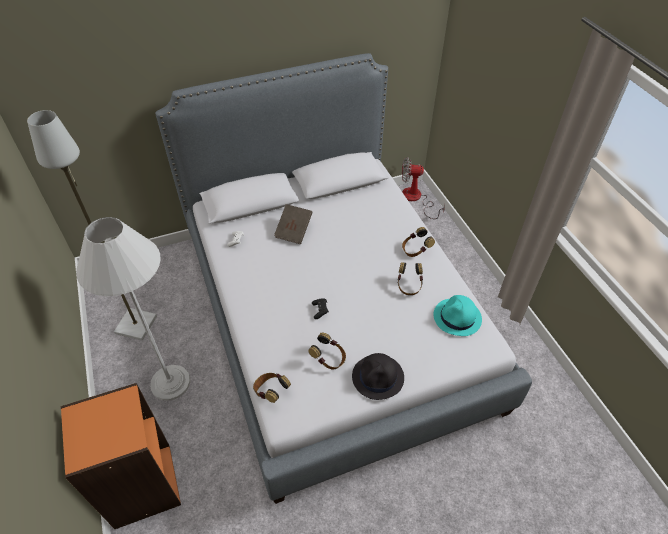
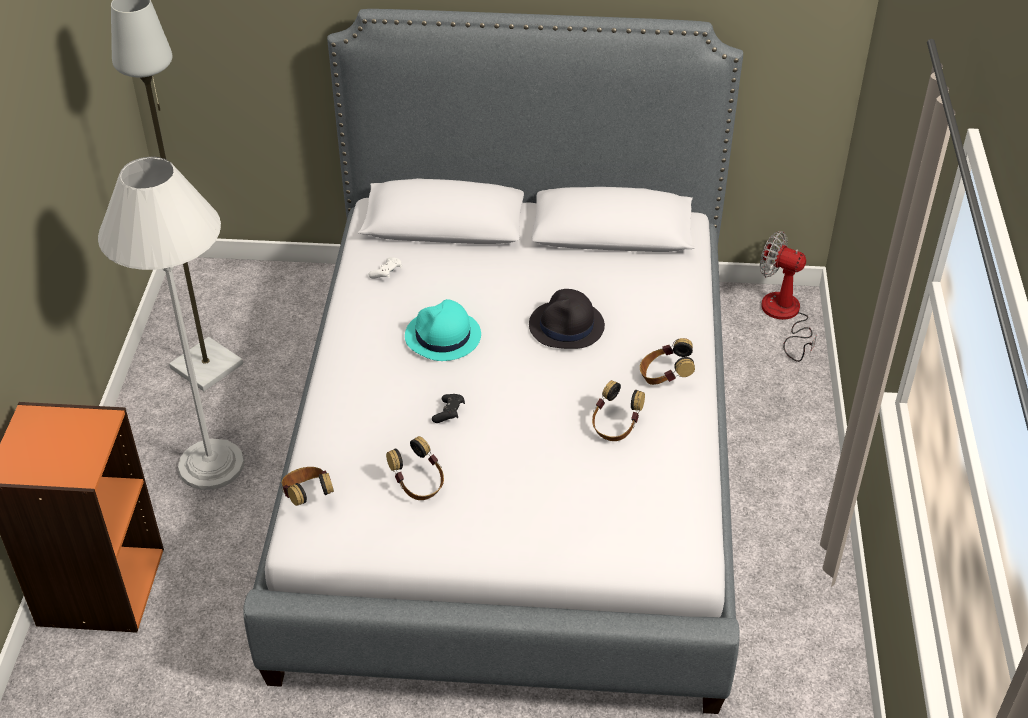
camera: 25 degrees right, 5 degrees down
(294, 231) = (485, 286): brown book -> none
(378, 377) = (476, 535): black hat -> black hat (567, 326)
(457, 318) = (662, 499): turquoise hat -> turquoise hat (442, 337)

